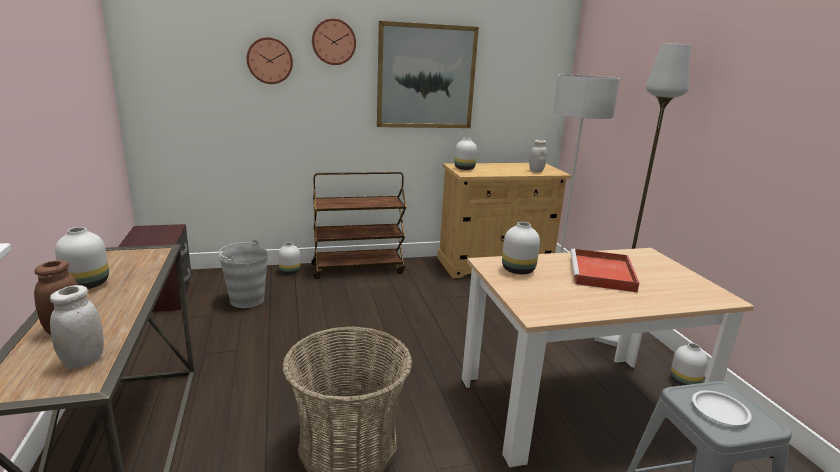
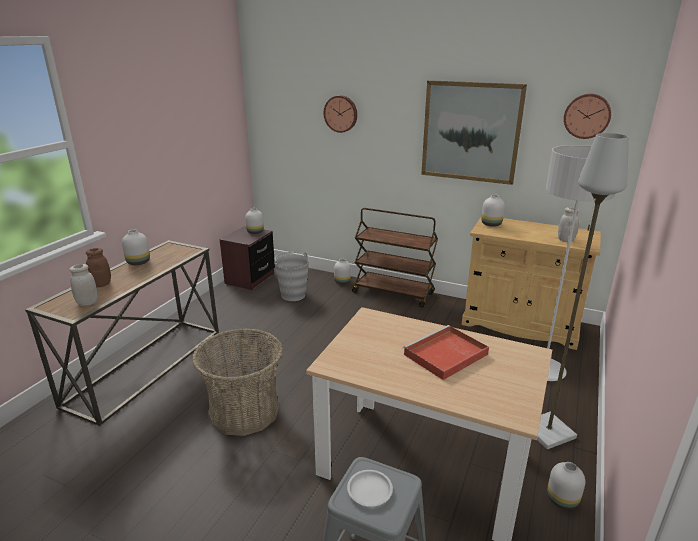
camera: 40 degrees right, 5 degrees up
(333, 42) = (389, 99): wall clock -> wall clock (587, 116)
(519, 270) = (381, 328): white vase -> white vase (255, 232)

